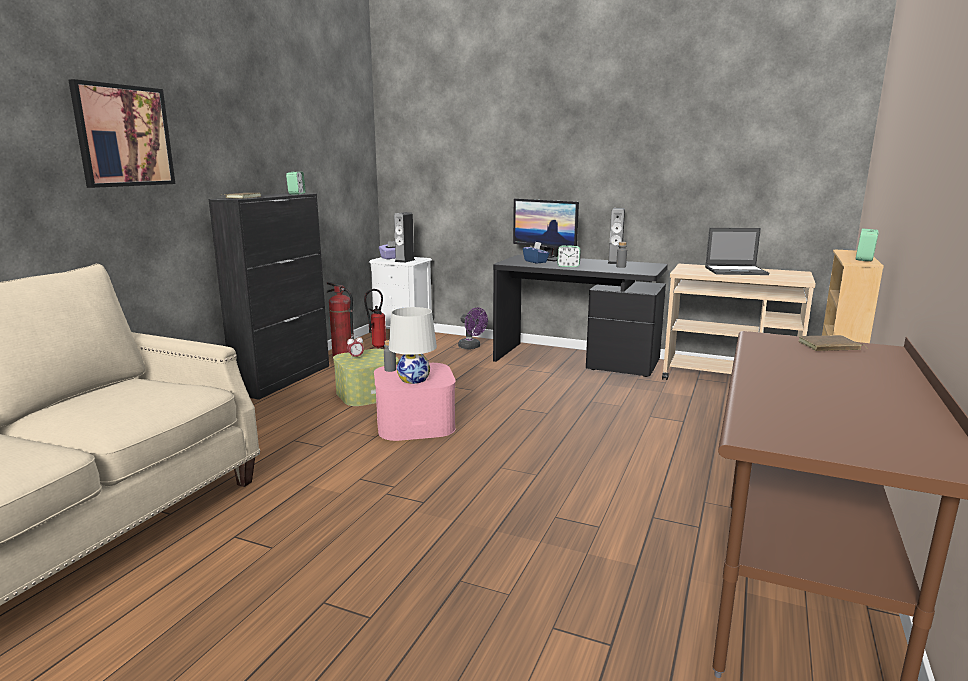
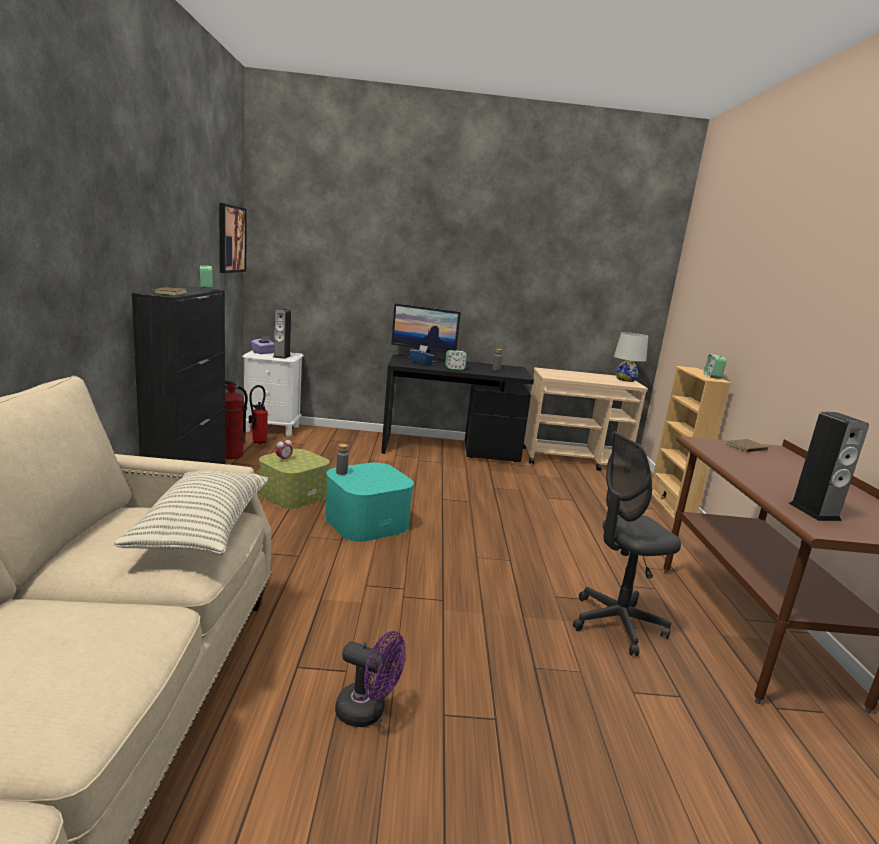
camera: 25 degrees left, 0 degrees up
(124, 136) = (65, 219): picture -> picture (231, 239)
(159, 397) = (202, 530): none -> pillow
(414, 379) = (374, 481): white table lamp -> white table lamp (625, 380)
(415, 423) = (366, 521): pink storage box -> turquoise storage box
(472, 347) = (350, 439): purple fan -> purple fan (368, 712)
(604, 556) = (616, 624): none -> grey office chair
(615, 262) = (484, 364): speaker -> speaker (814, 512)
(736, 271) = (584, 376): laptop -> none

